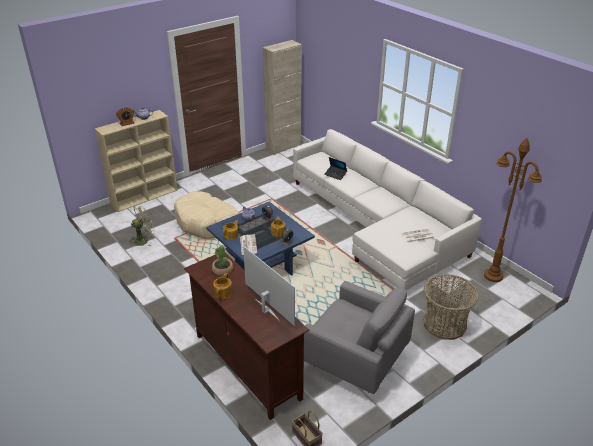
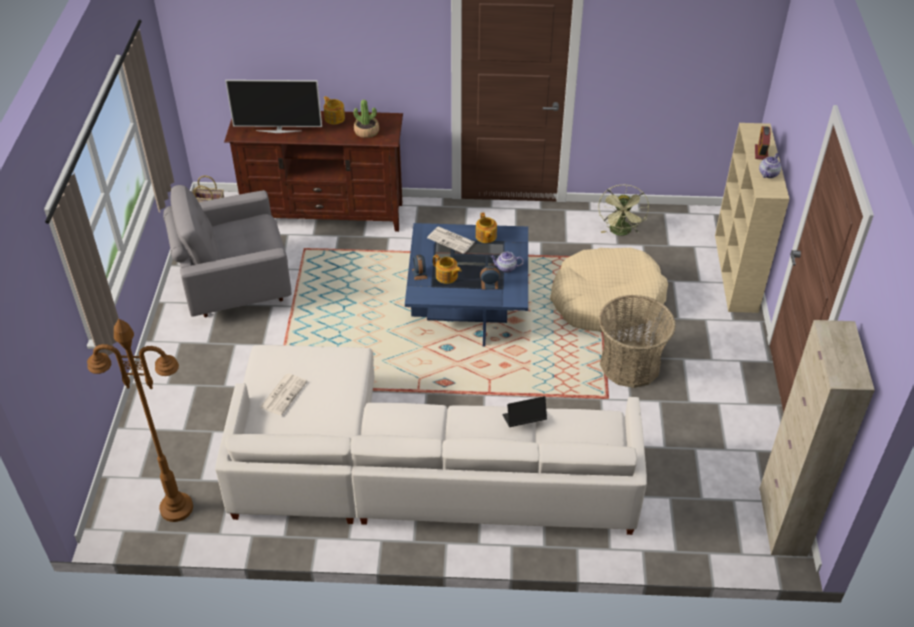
camera: 130 degrees right, 10 degrees up
(444, 324) = (182, 387): basket -> basket (629, 364)

